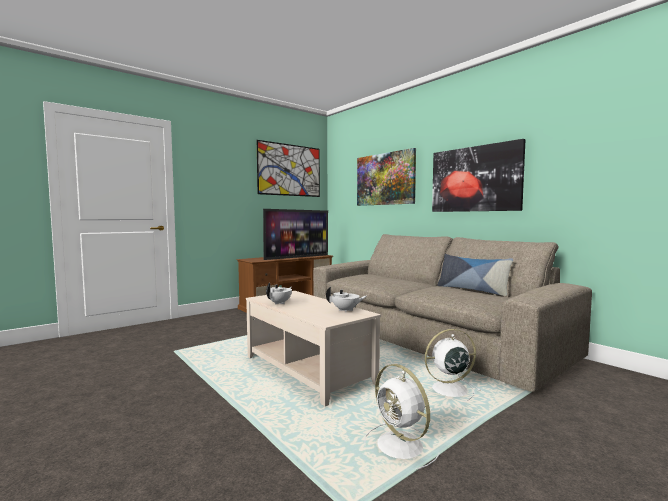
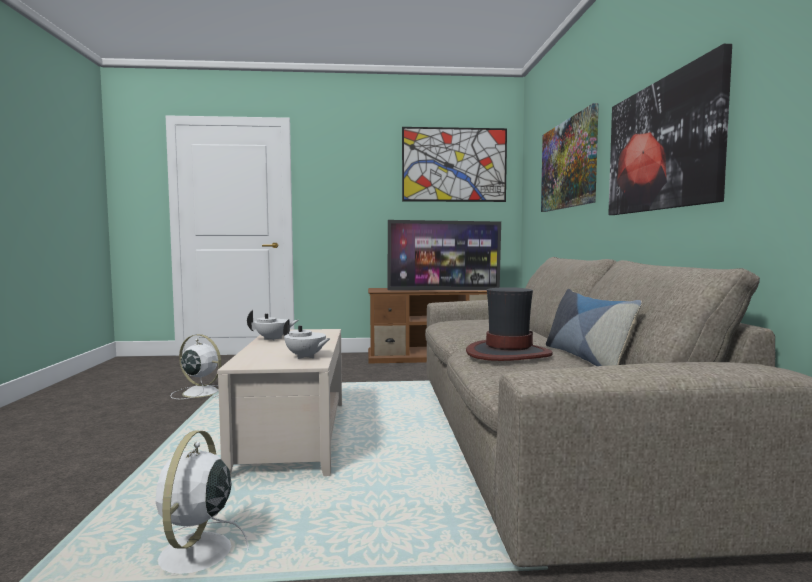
camera: 35 degrees right, 0 degrees up
(442, 292) = (508, 353): none -> hat
(448, 390) = (404, 514): white fan -> white fan (199, 392)

